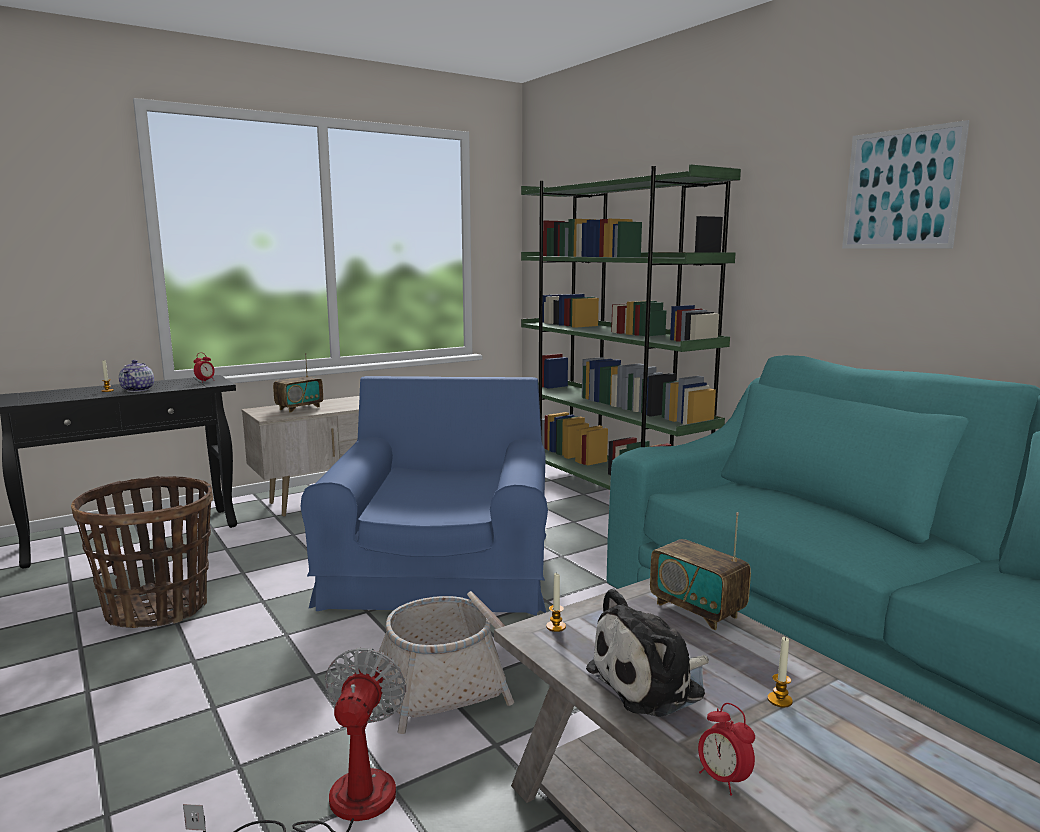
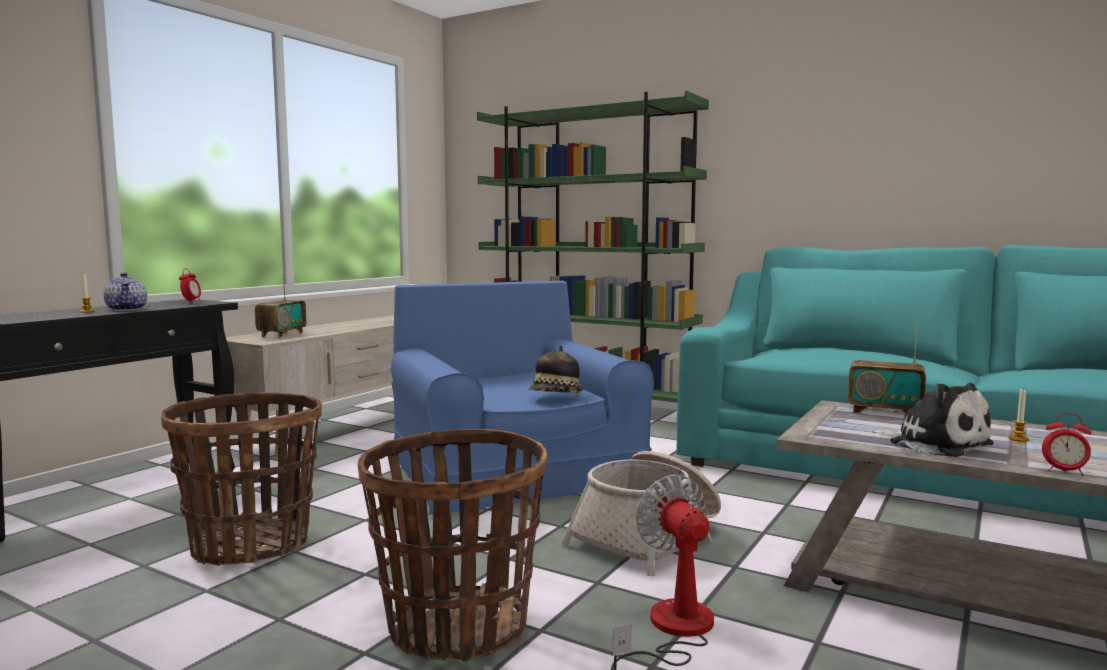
camera: 25 degrees left, 5 degrees down
(183, 740) = (456, 627): none -> basket
(454, 509) = (556, 396): none -> hat
(556, 626) = (816, 431): candle -> none
(651, 682) = (934, 444): plush toy -> plush toy turned 75 degrees counterclockwise
(901, 189) = (853, 116): picture -> none

